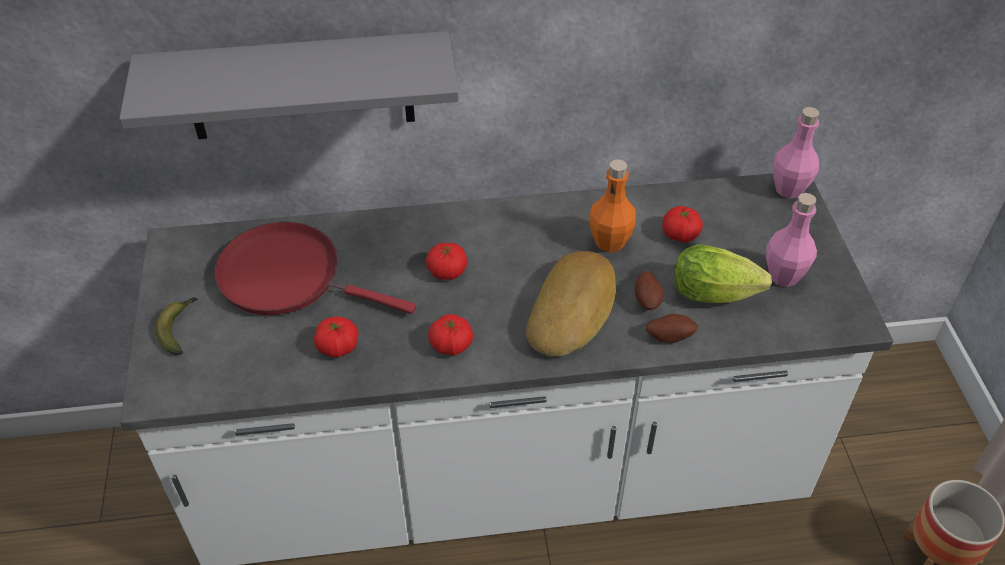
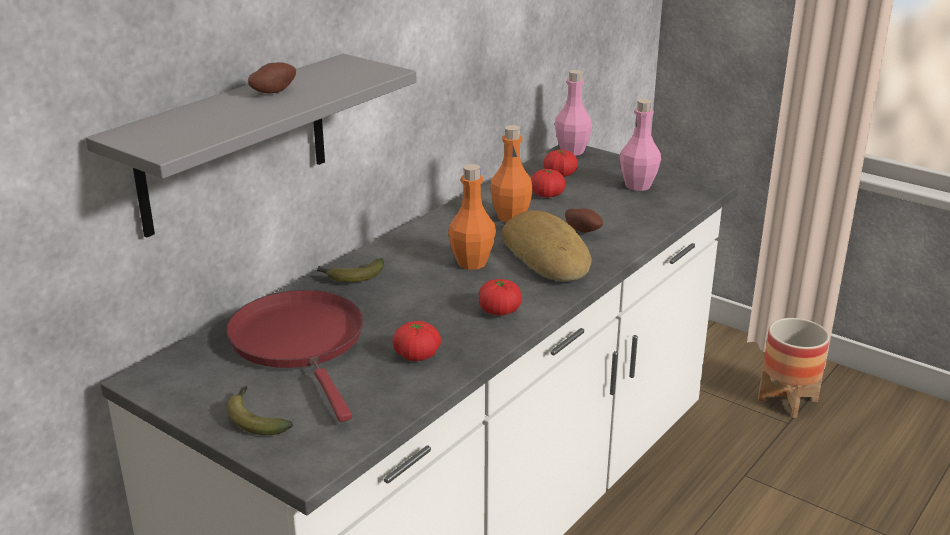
camera: 45 degrees left, 20 degrees down
(288, 276) = (300, 342): red frying pan -> red frying pan turned 90 degrees clockwise
(402, 231) = (350, 277): none -> banana
(447, 271) = (425, 279): tomato -> tomato (560, 174)
(504, 276) = (472, 263): none -> orange bottle
(669, 336) = (626, 238): potato -> potato (272, 92)
(718, 294) = (618, 209): lettuce -> none

